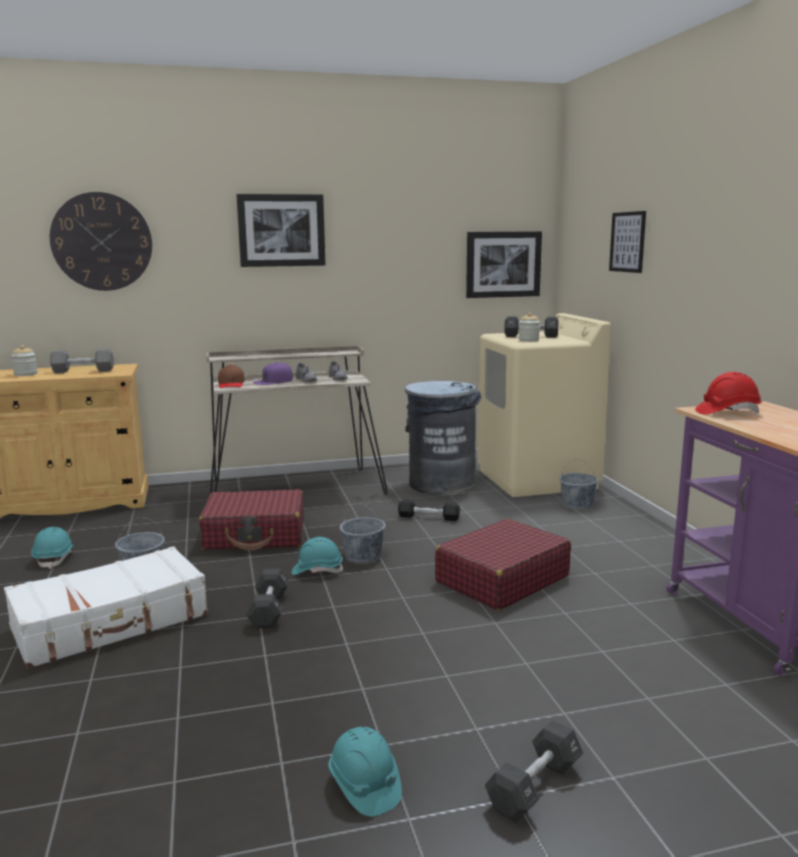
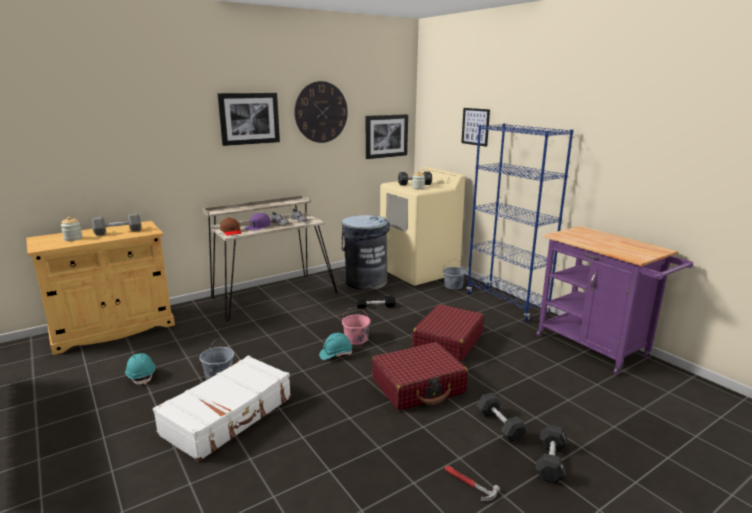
camera: 20 degrees left, 5 degrees up
(102, 242) = (118, 131): wall clock -> wall clock (321, 112)
(255, 535) = (274, 335): red suitcase -> red suitcase (418, 386)
(269, 610) = (327, 387): black dumbbell -> black dumbbell (500, 425)
(363, 556) = (356, 339): grey bucket -> pink bucket
(364, 786) = (468, 484): turquoise hard hat -> hammer
(650, 539) = (506, 304): none -> blue bookcase
(727, 412) = (572, 236): red hard hat -> none

